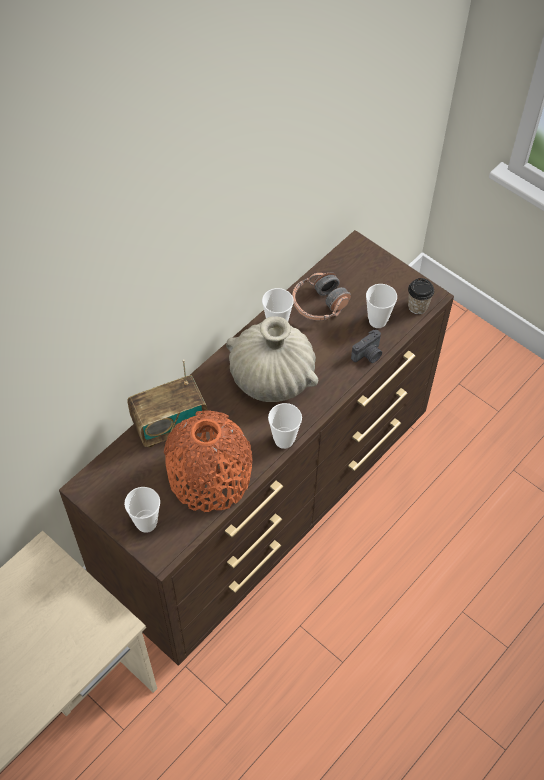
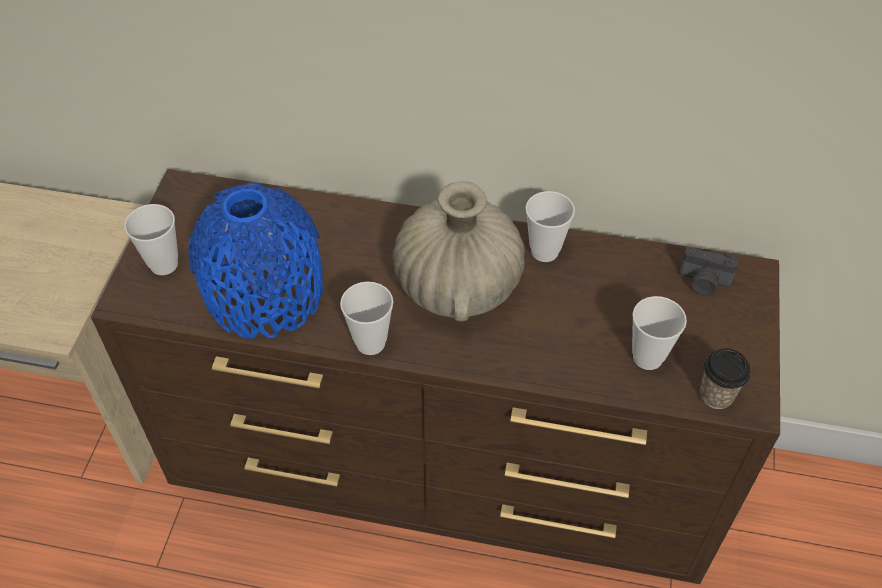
camera: 60 degrees right, 5 degrees down
(170, 425) = (315, 220): radio -> none
(210, 477) = (265, 293): orange vase -> blue vase
(319, 304) = (617, 279): headphones -> none
(368, 355) = (580, 373): camera -> camera (703, 282)

